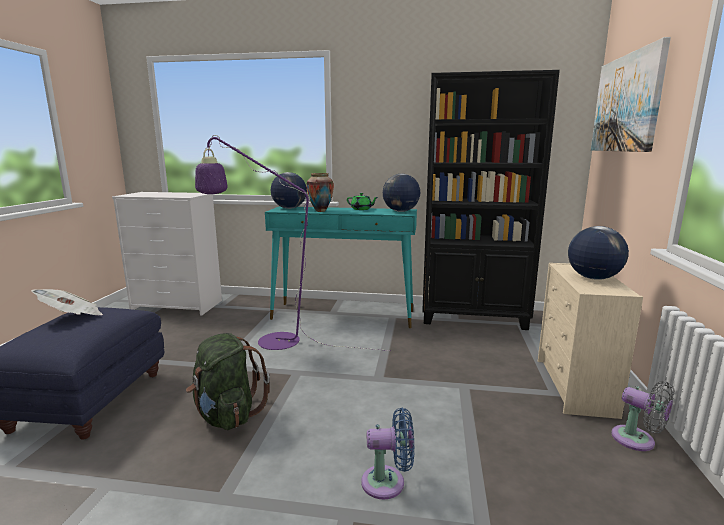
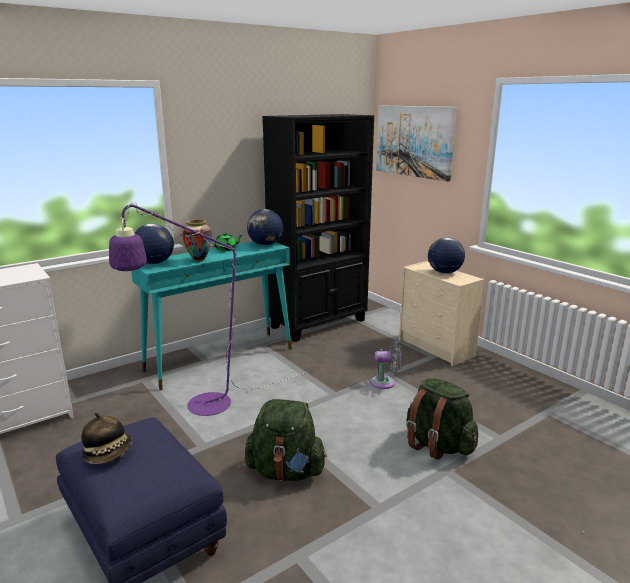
camera: 45 degrees left, 5 degrees up
(72, 316) = (109, 454): newspaper -> hat
(388, 482) = (438, 445): blue fan -> green backpack
(637, 441) = (494, 364): grey fan -> grey fan (386, 382)

